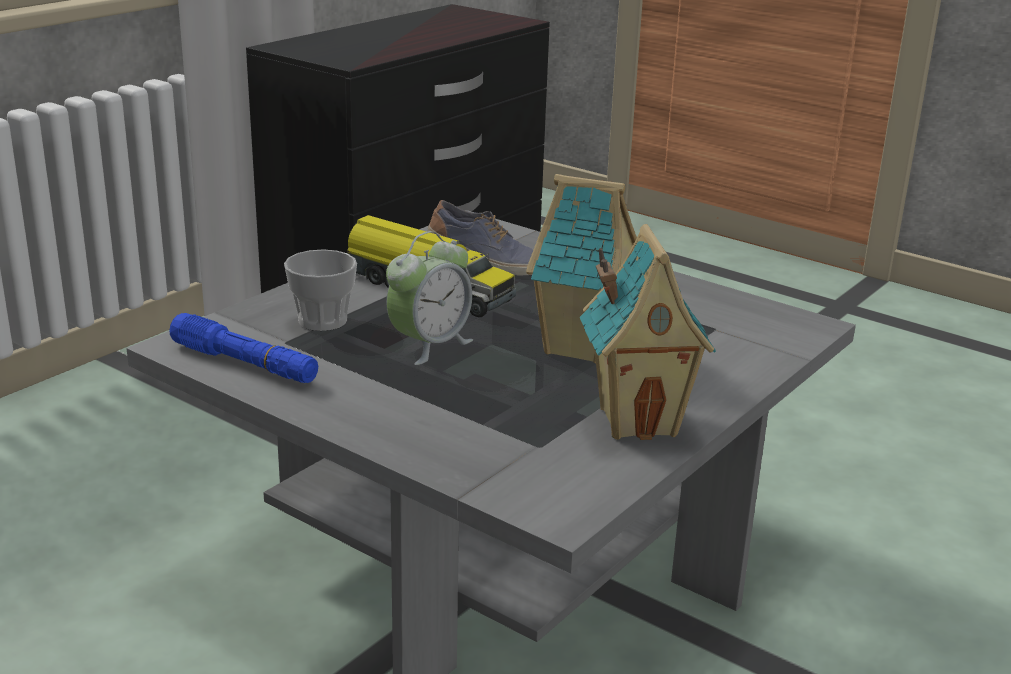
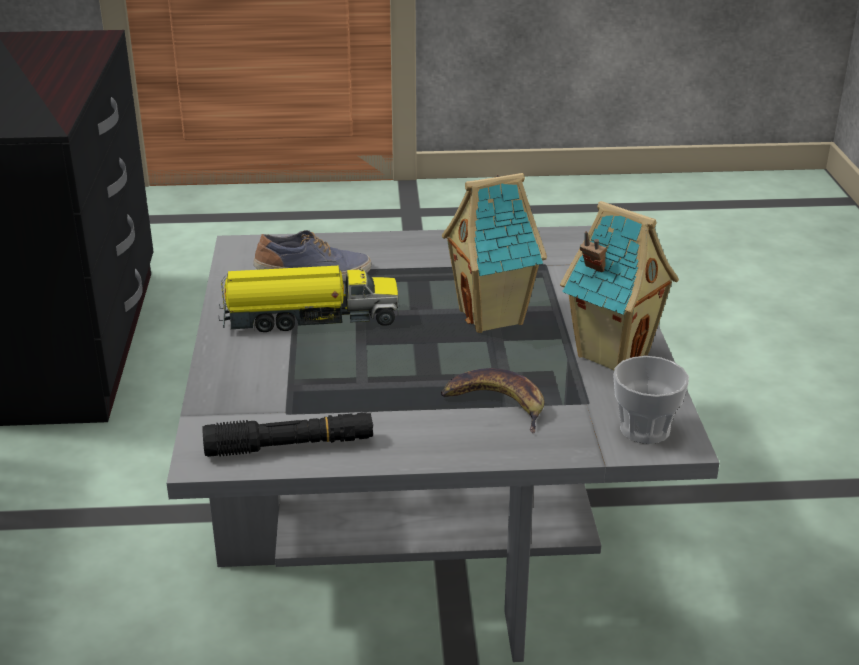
camera: 40 degrees left, 5 degrees up
(244, 364) = (290, 446): blue flashlight -> black flashlight
(322, 321) = (282, 381): cup -> cup (645, 429)
(429, 345) = (394, 364): alarm clock -> none
(455, 410) = (497, 404): none -> banana

